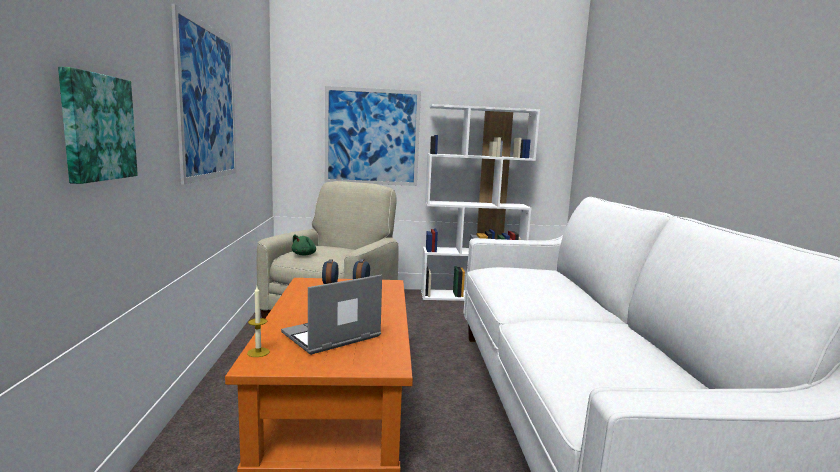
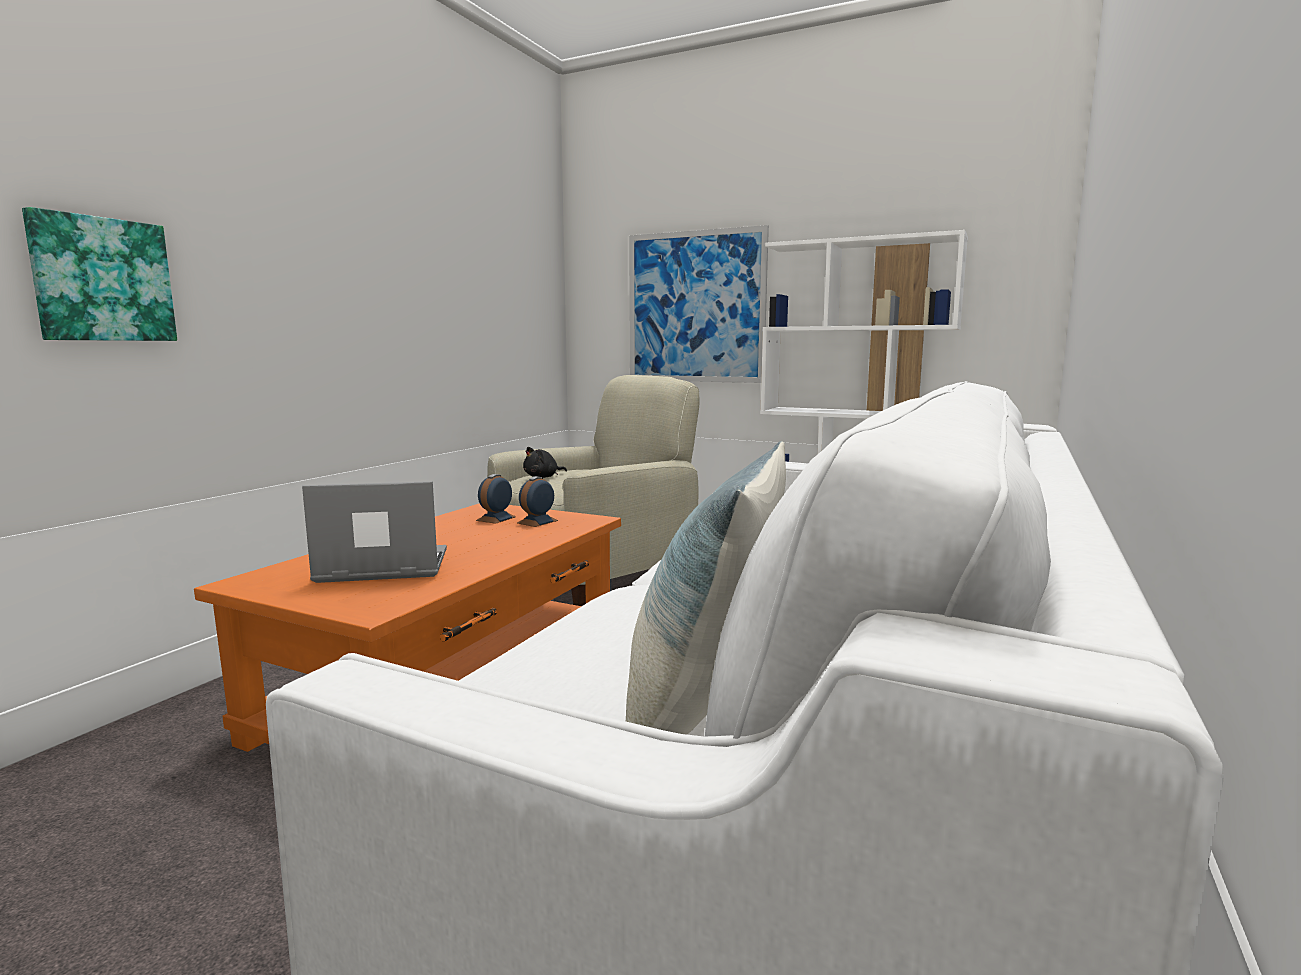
camera: 30 degrees right, 0 degrees up
(208, 103) = (374, 262): picture -> none
(258, 352) = (271, 571): candle -> none
(305, 254) = (543, 477): green plush toy -> black plush toy
(680, 380) = (704, 709): none -> pillow

